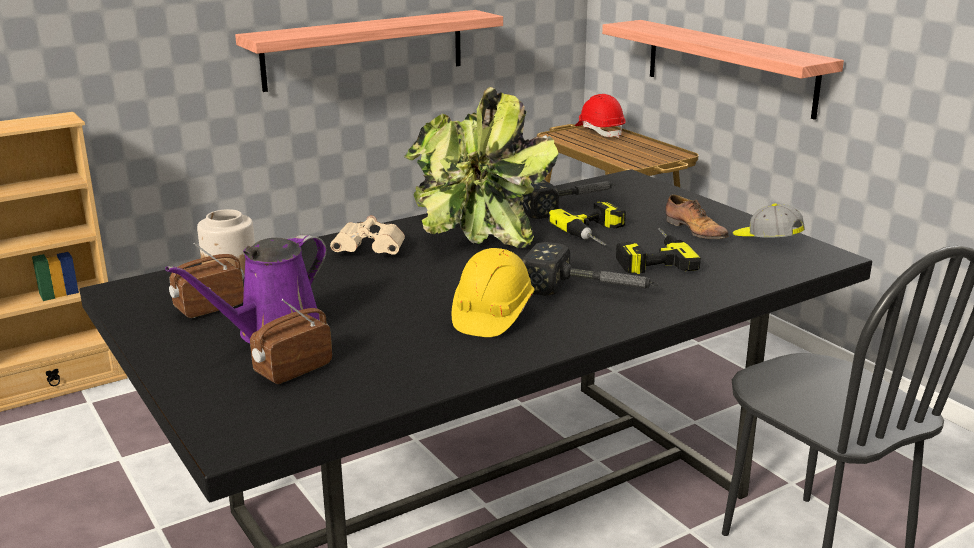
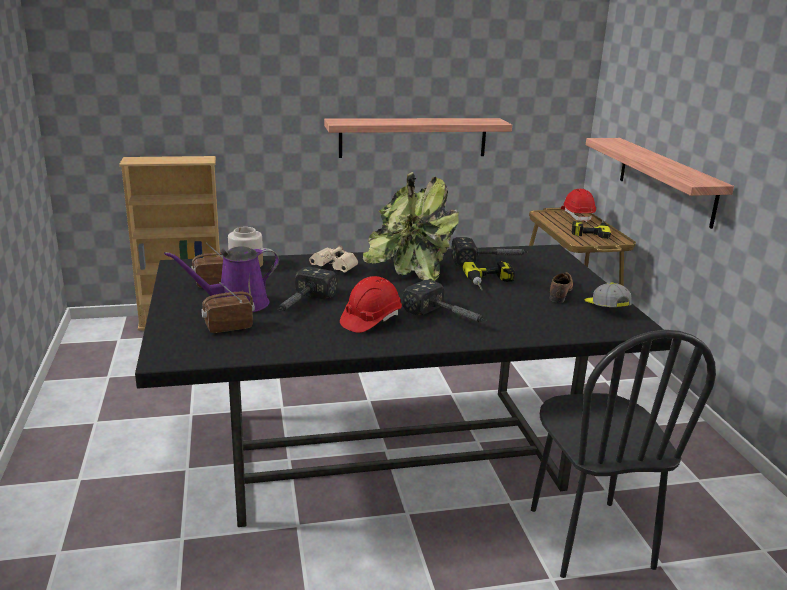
camera: 20 degrees right, 0 degrees up
(371, 313) = (301, 304): none -> hammer
(492, 315) = (370, 320): yellow hard hat -> red hard hat
(649, 256) = (510, 304): power drill -> power drill (590, 231)
(695, 231) = (560, 293): shoe -> shoe turned 150 degrees counterclockwise

